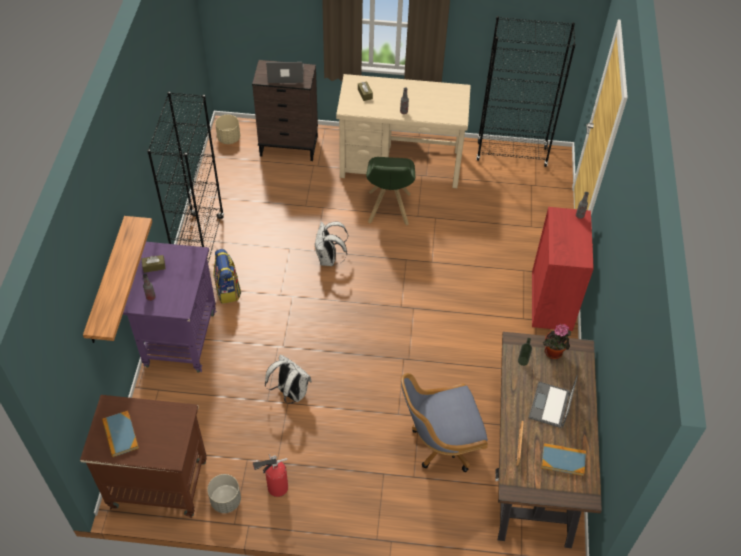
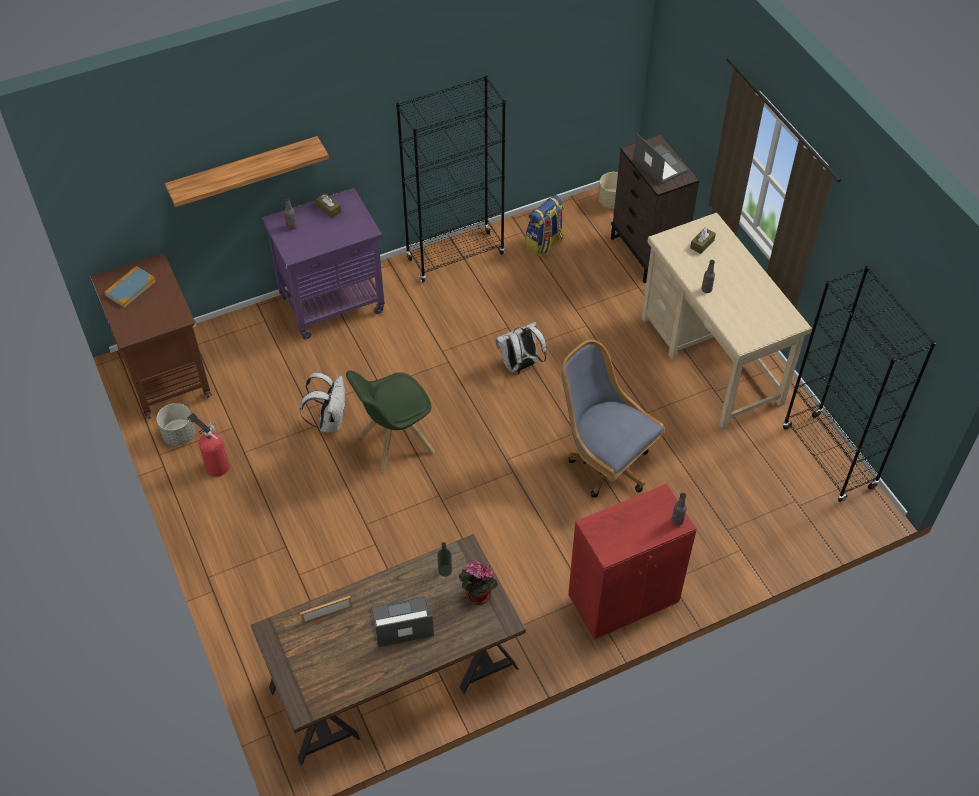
camera: 60 degrees right, 0 degrees up
(228, 290) = (416, 308): backpack -> backpack (544, 244)
(388, 208) = (634, 382): green chair -> green chair (395, 444)
(439, 445) = (351, 580): blue office chair -> blue office chair (604, 462)
(563, 460) = (336, 665): book -> none

